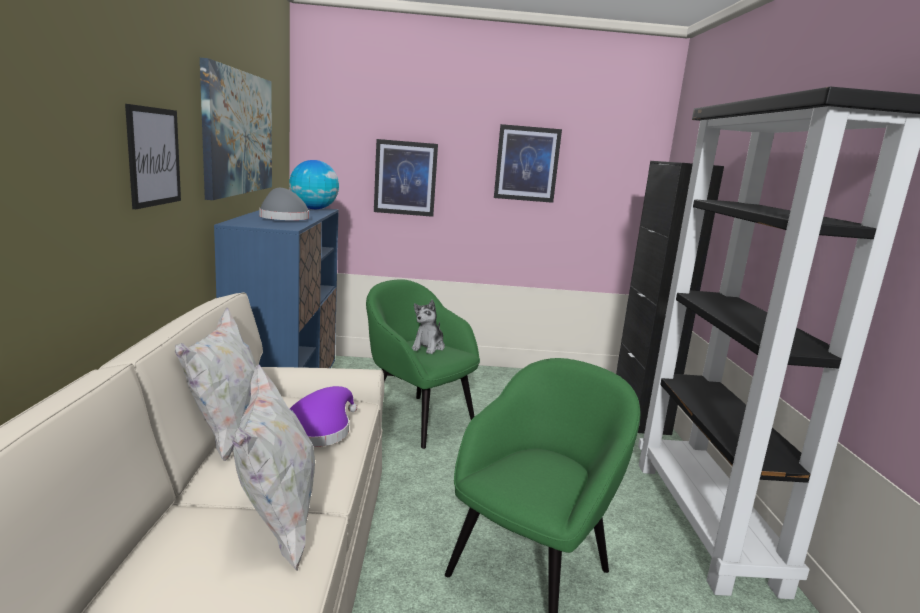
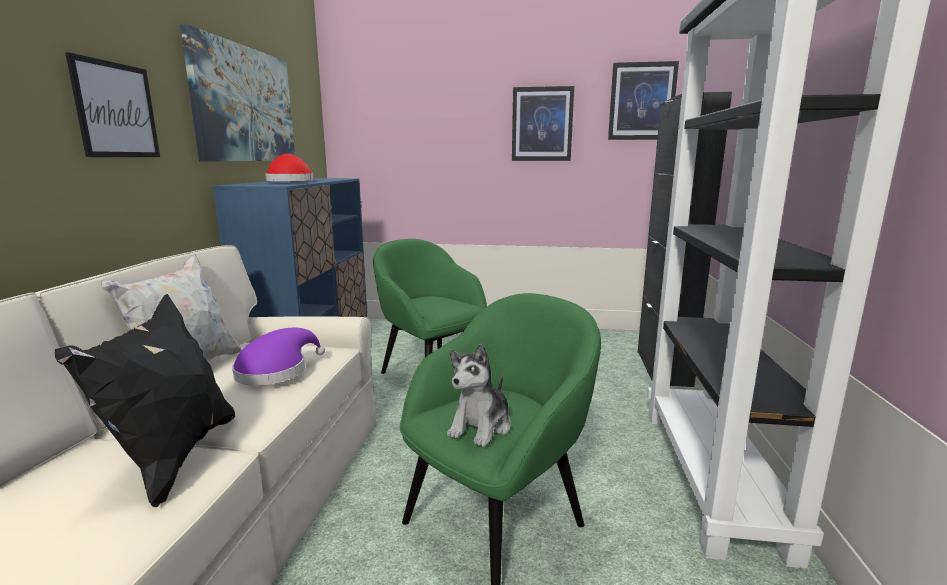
camera: 10 degrees right, 0 degrees up
(276, 523) = (174, 458): white pillow -> black pillow
(282, 218) = (289, 182): grey hat -> red hat
(314, 209) = (334, 178): globe -> none
(405, 178) = (427, 148): picture -> picture (642, 101)
(428, 347) = (436, 301): plush toy -> plush toy (481, 426)

